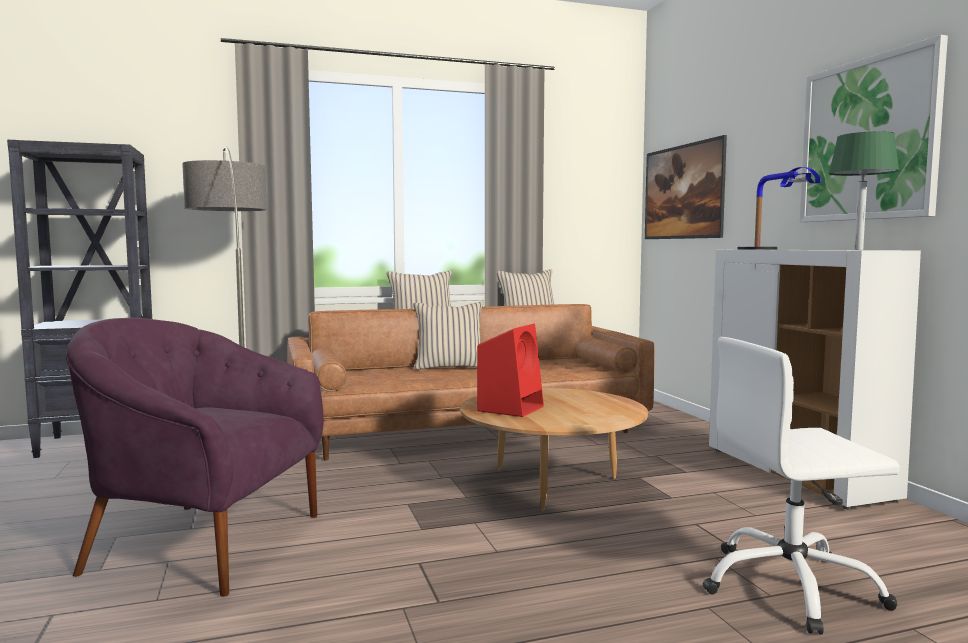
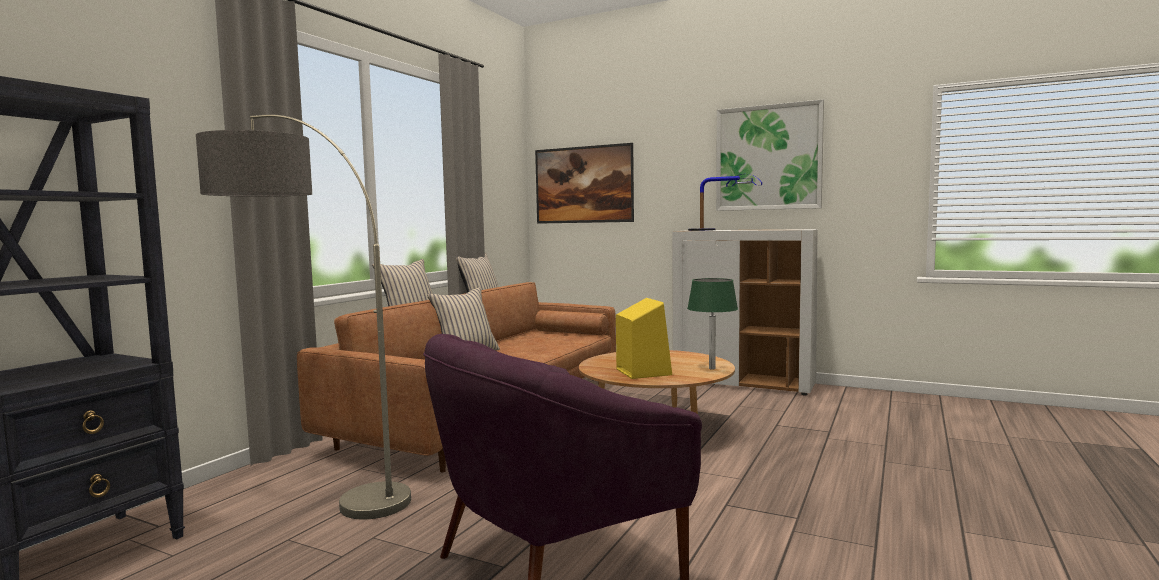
camera: 45 degrees left, 0 degrees up
(511, 408) = (642, 372): red speaker -> yellow speaker
(790, 587) = (881, 438): white office chair -> none
(859, 249) = (795, 229): green table lamp -> green table lamp (712, 368)

